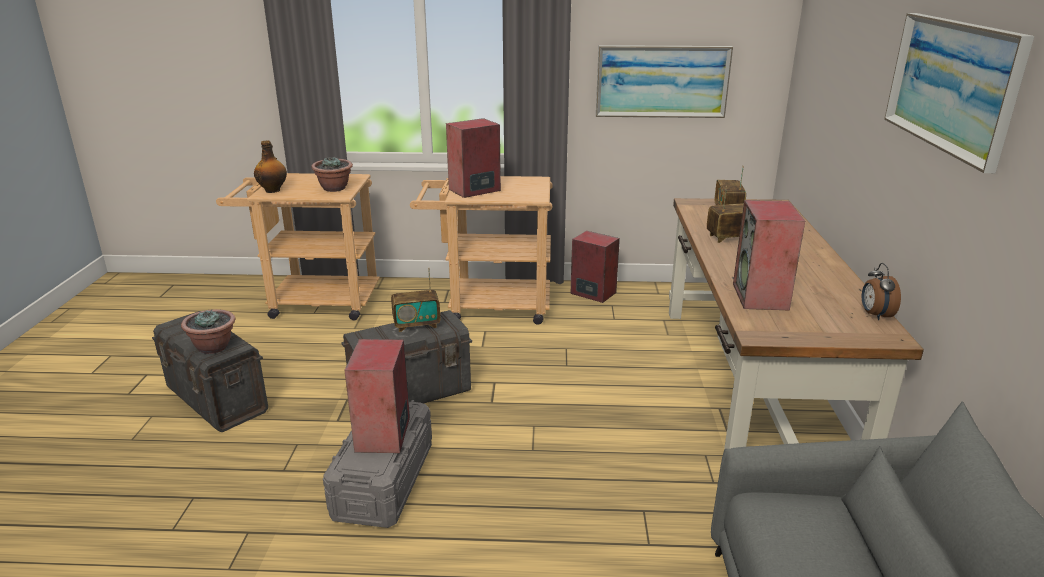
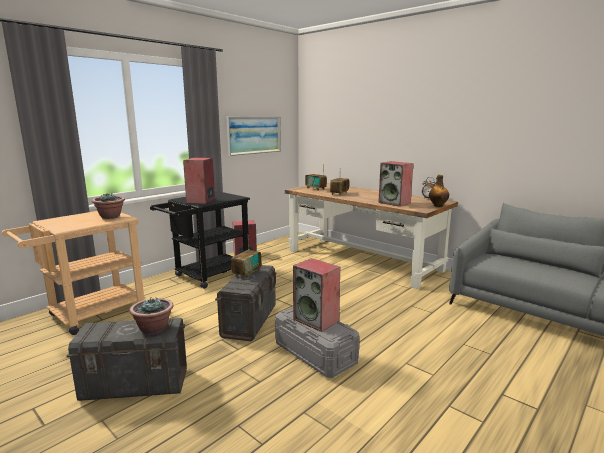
camera: 50 degrees left, 10 degrees down
(273, 190) = (64, 226): bottle -> bottle (438, 205)
(489, 306) = (207, 276): beige cart -> black cart
(951, 84) = (437, 106): picture -> none

